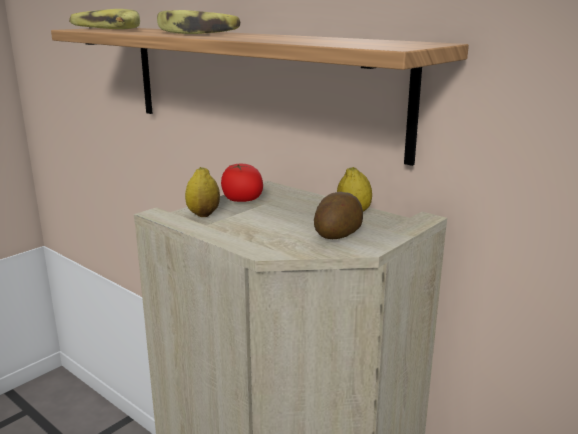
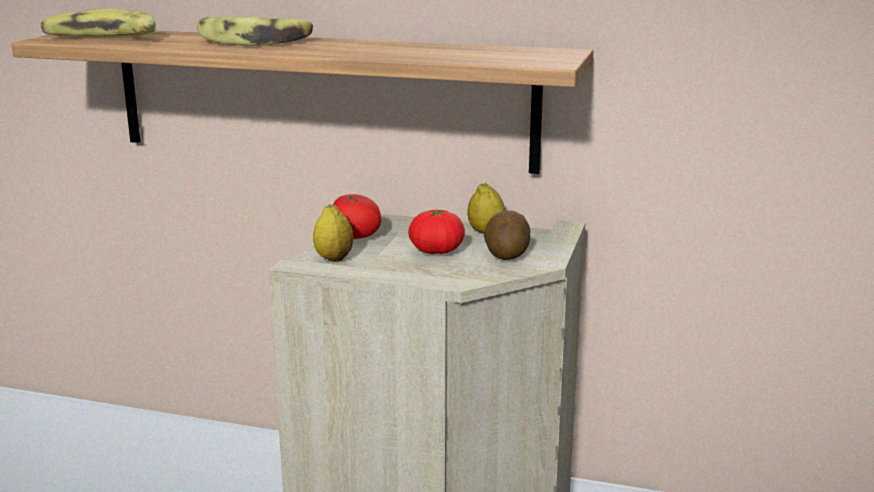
camera: 25 degrees left, 0 degrees up
(280, 221) = (436, 251): none -> tomato

